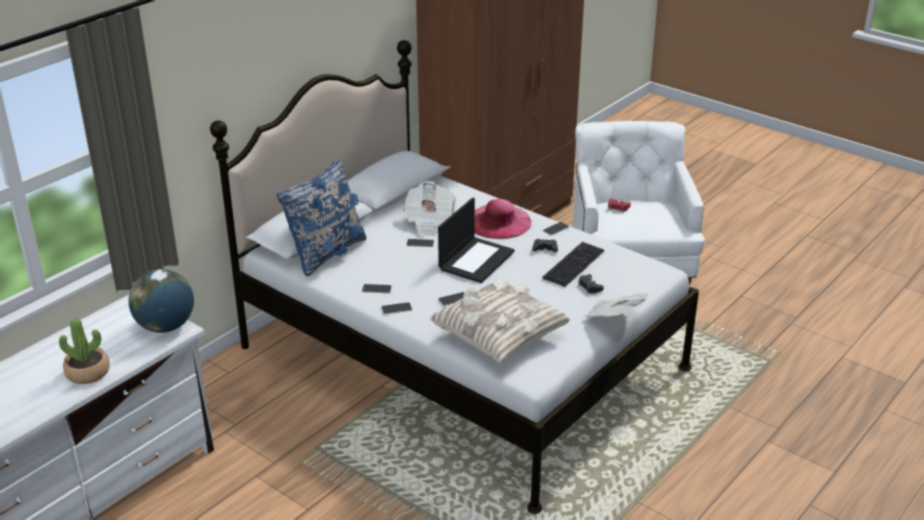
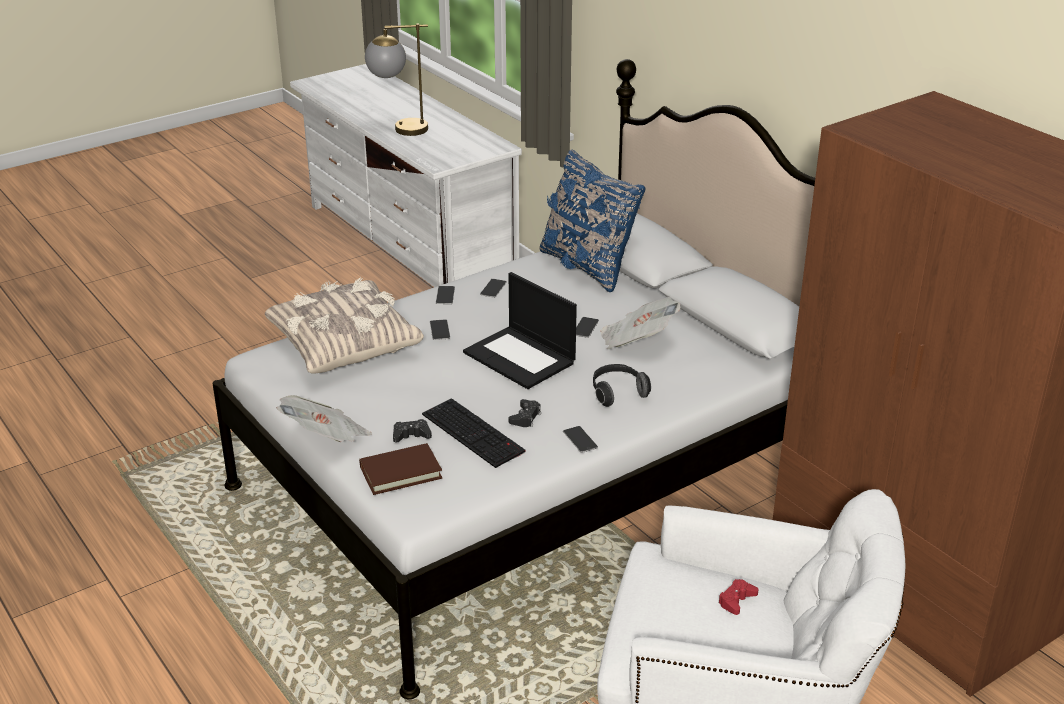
camera: 105 degrees right, 0 degrees up
(88, 372) = (399, 130): potted plant -> table lamp
(166, 326) = (448, 158): globe -> none
(498, 221) = (617, 393): pink hat -> headphones
(631, 282) = (400, 472): none -> brown book

